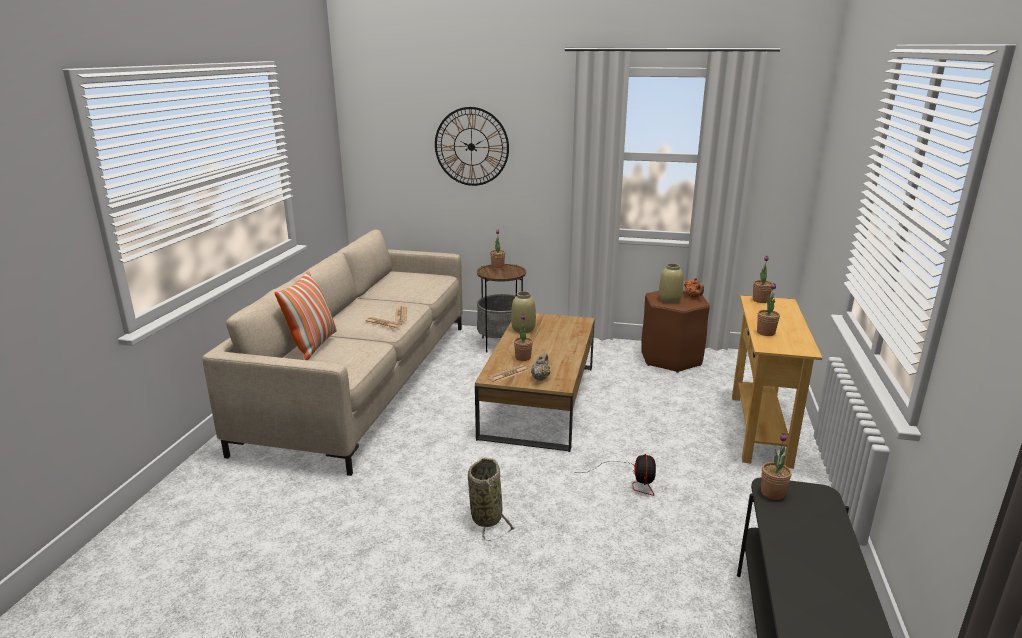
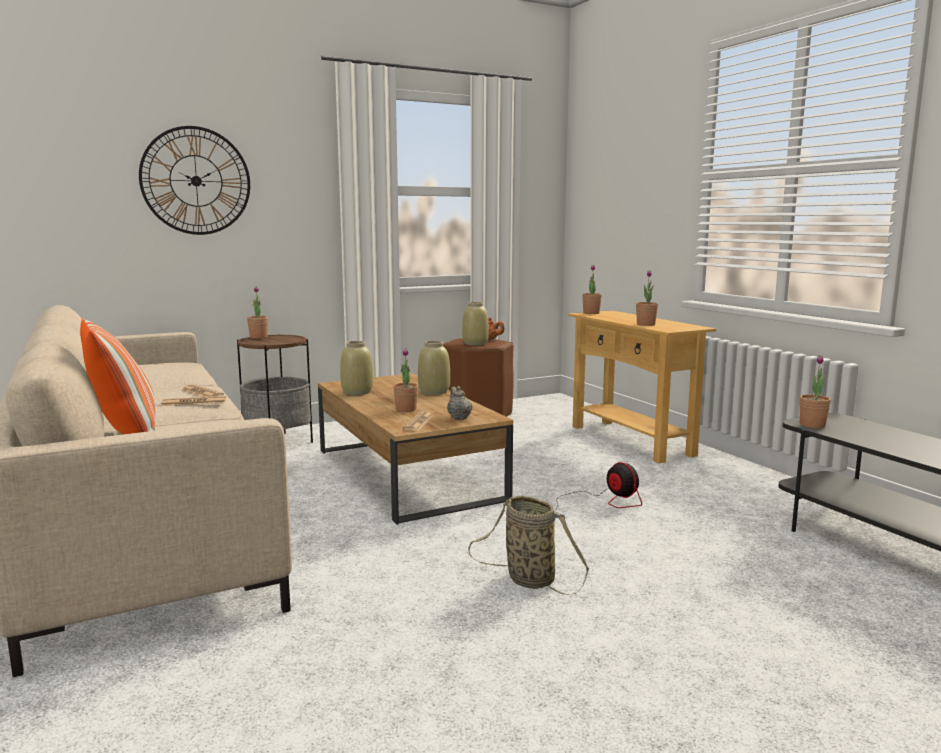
camera: 40 degrees left, 10 degrees down
(572, 344) = (434, 392): none -> beige vase

